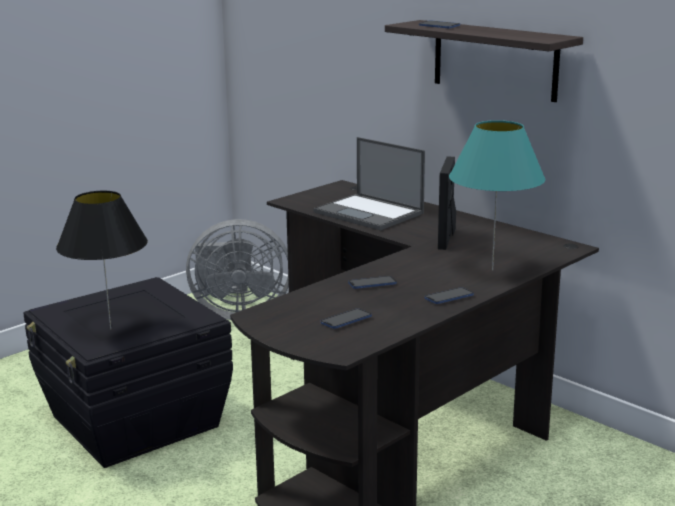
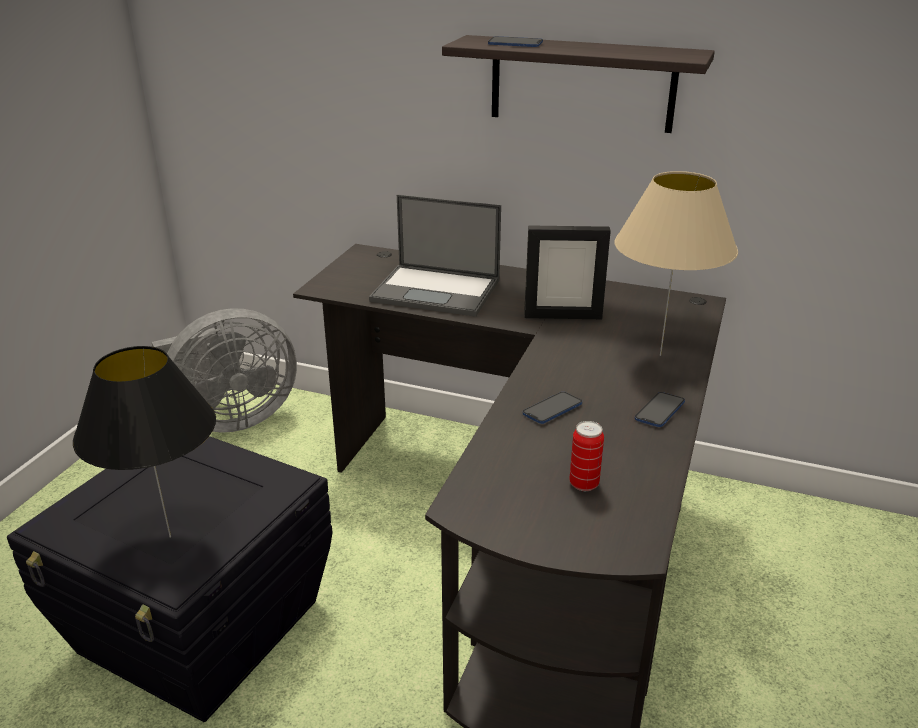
camera: 25 degrees left, 10 degrees up
(346, 320) = (584, 484): phone -> can
(446, 239) = (562, 315): picture frame -> picture frame turned 75 degrees counterclockwise
(493, 270) = (661, 355): turquoise table lamp -> beige table lamp

